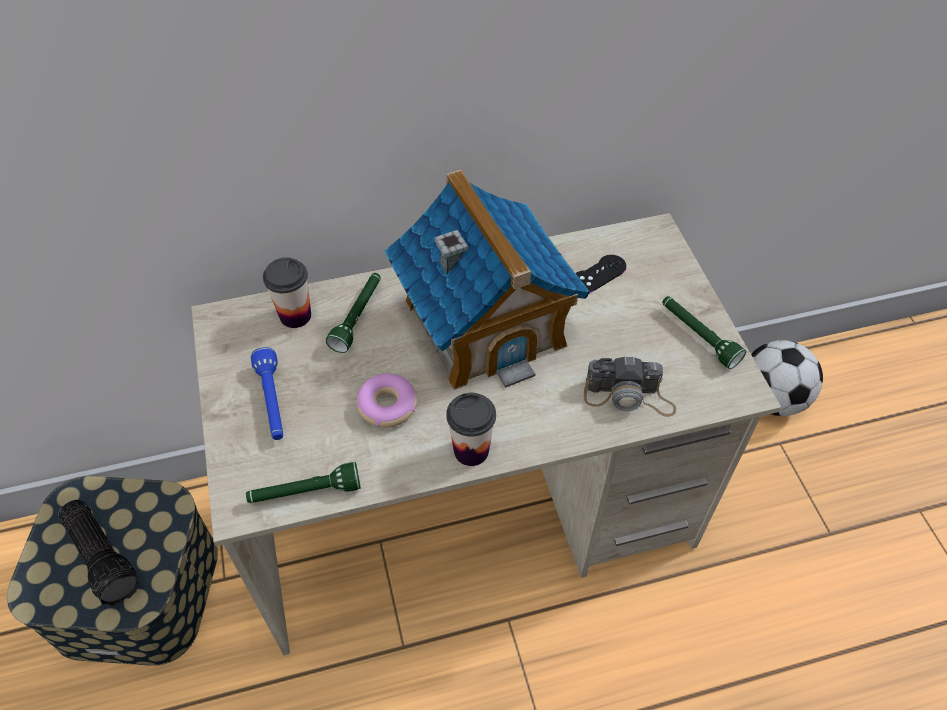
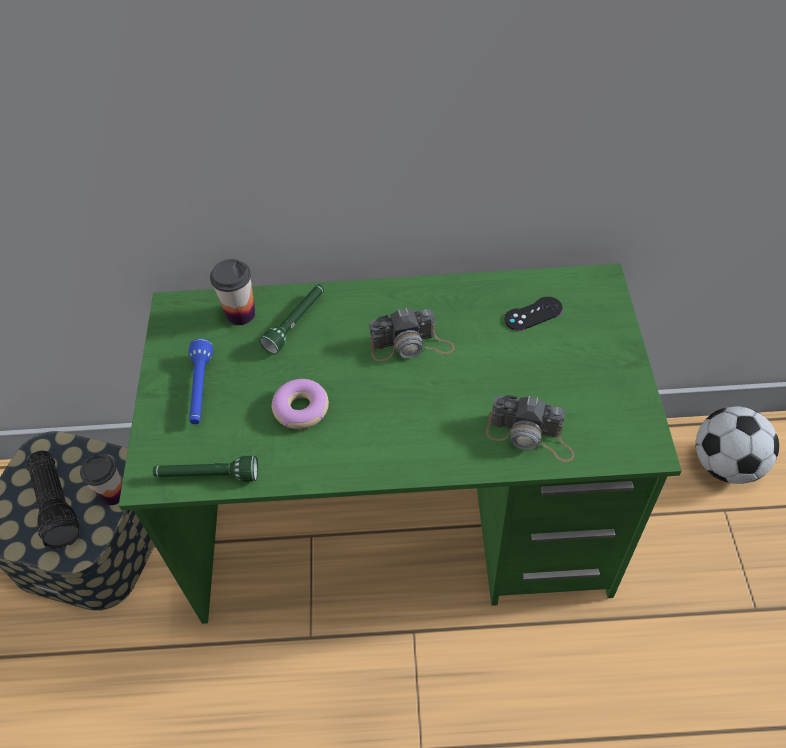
camera: 15 degrees right, 0 degrees up
(471, 450) = (366, 463): cup -> cup (113, 494)
(473, 513) = (403, 526): beige desk -> green desk
(485, 323) = (411, 345): toy house -> camera
(697, 336) = (615, 388): green flashlight -> none

